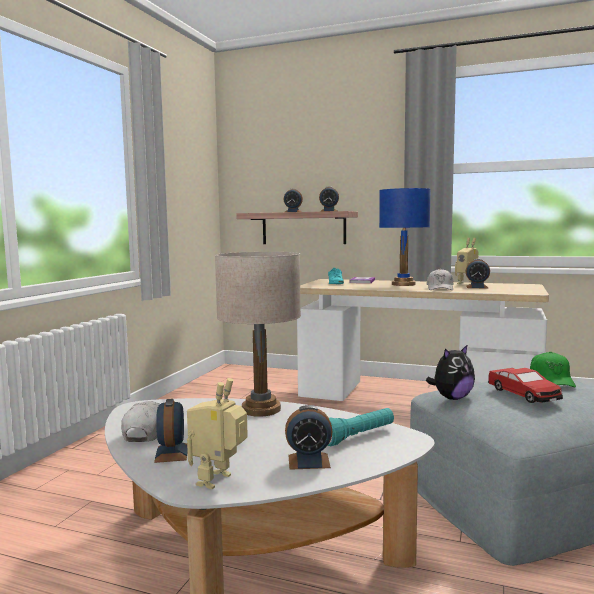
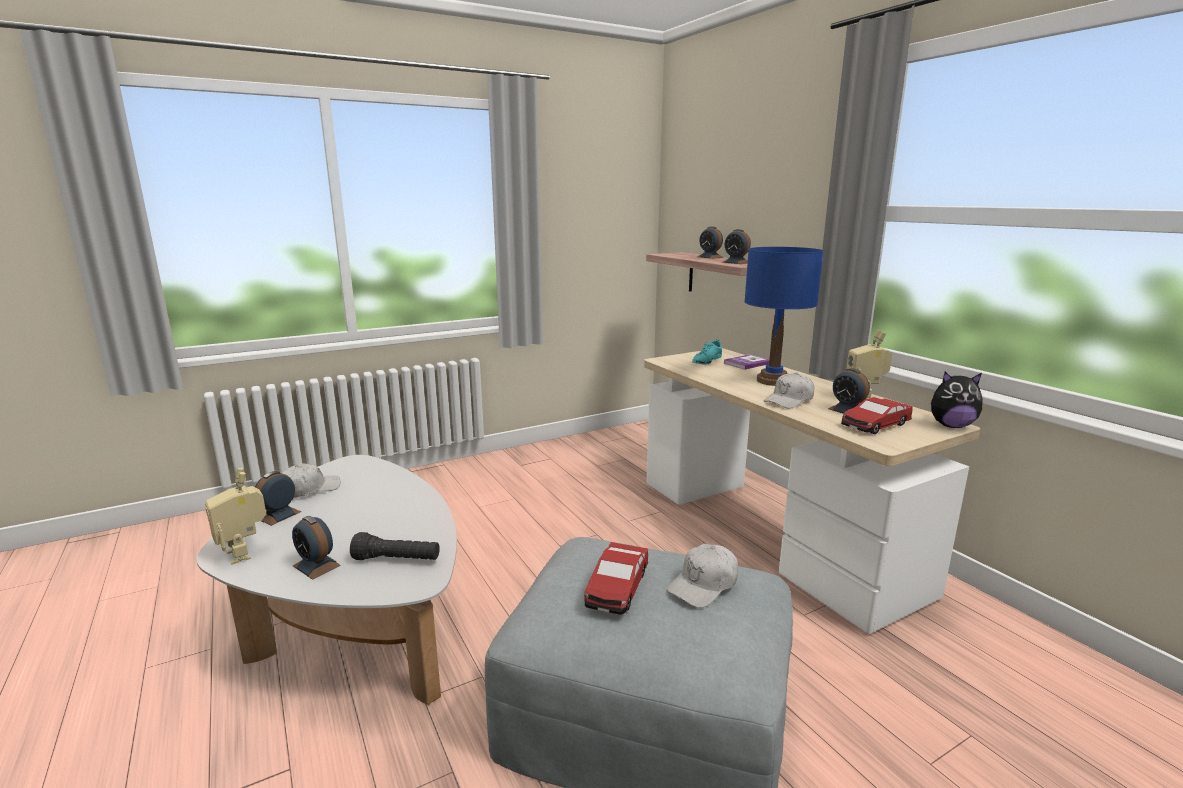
camera: 40 degrees right, 10 degrees up
(219, 481) = (245, 553): toy robot -> toy robot turned 105 degrees counterclockwise
(260, 409) = (408, 498): beige table lamp -> none
(358, 436) = (397, 560): turquoise flashlight -> black flashlight
(451, 398) = (566, 556): plush toy -> plush toy (951, 426)
(506, 289) = (875, 425): none -> toy car
(551, 380) = (704, 585): green cap -> white cap

